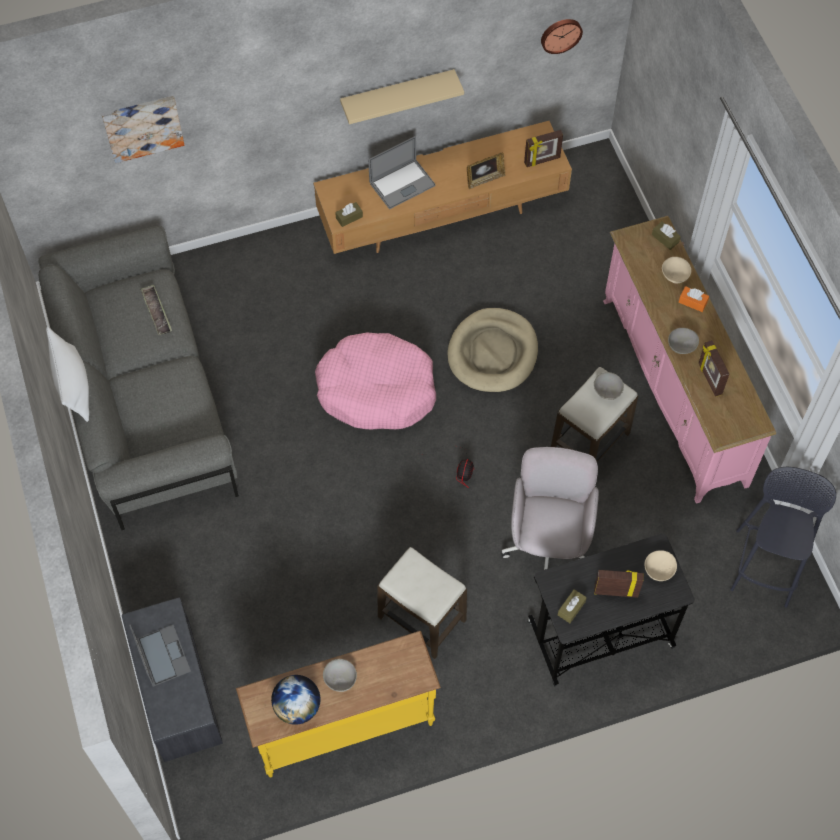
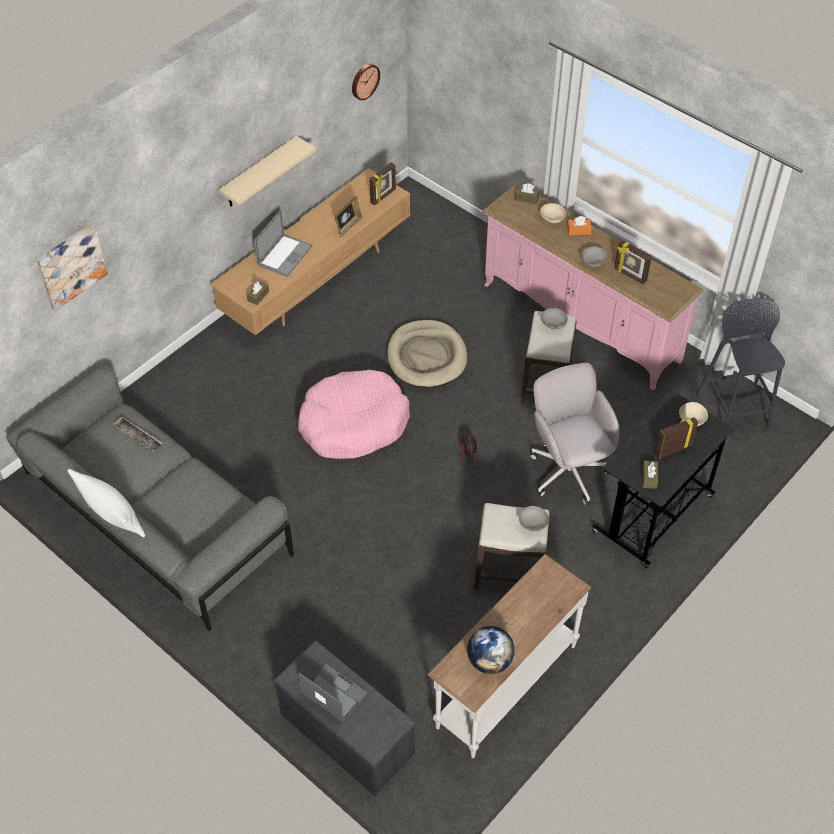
camera: 30 degrees left, 10 degrees down
(340, 678) = (508, 621): grey bowl -> grey bowl (533, 523)
(343, 725) = (505, 685): yellow console table -> white console table

